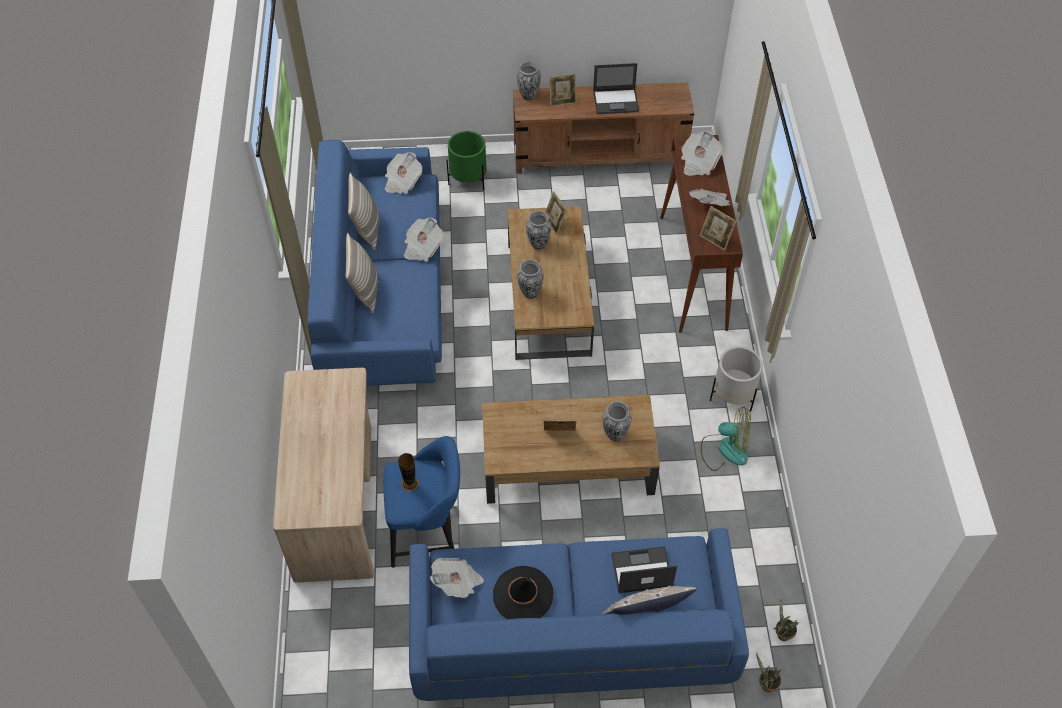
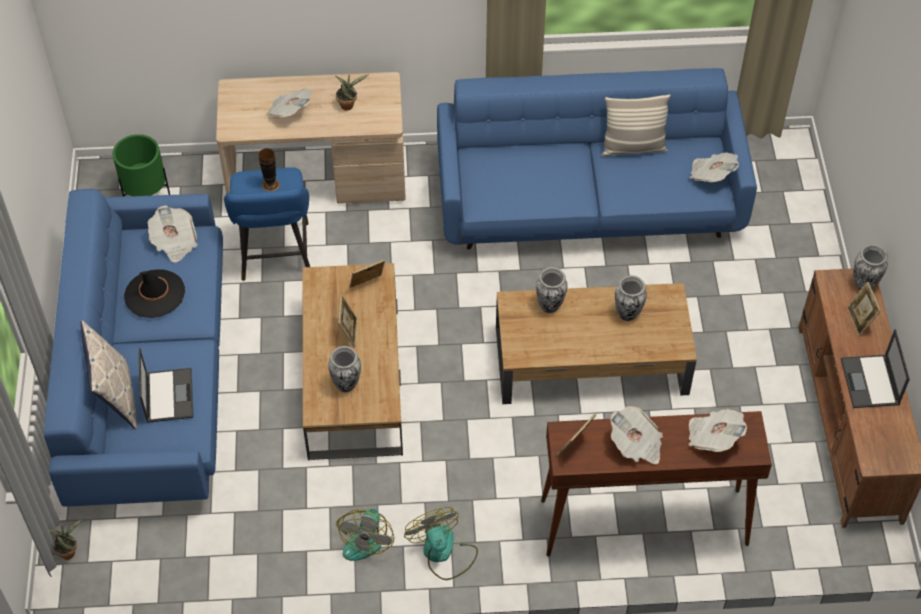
camera: 90 degrees right, 0 degrees up
(365, 290) = (542, 152): pillow -> none
(422, 248) = (609, 199): newspaper -> newspaper (290, 111)
(468, 180) = (779, 277): green planter -> green planter (145, 192)
(555, 224) = (662, 331): picture frame -> picture frame (367, 285)
(733, 396) = (443, 553): white planter -> fan
(781, 633) = (124, 573): potted plant -> potted plant (348, 104)

